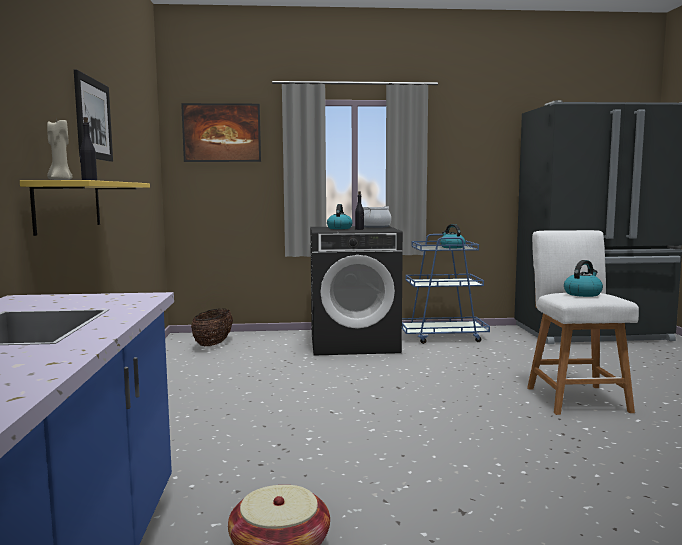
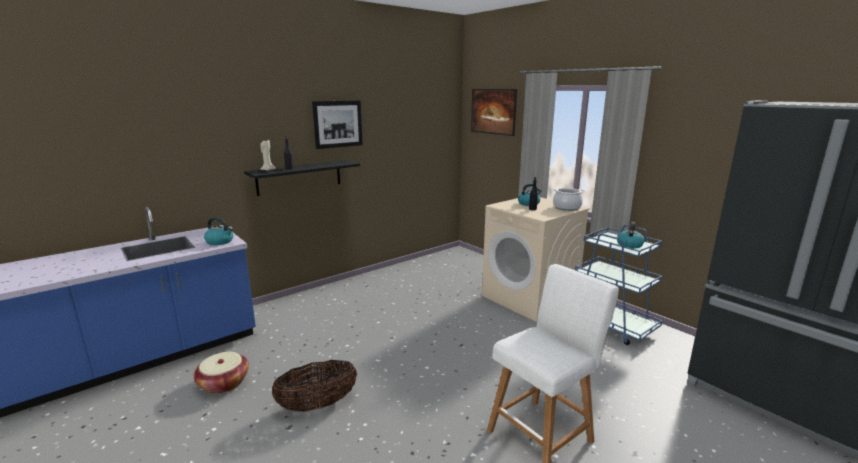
camera: 55 degrees right, 10 degrees up
(69, 205) = (299, 177): yellow shelf -> black shelf
(213, 344) = (457, 263): basket -> basket (317, 405)
(354, 343) = (530, 299): black washing machine -> beige washing machine
(582, 294) = (538, 342): kettle -> kettle (220, 241)

